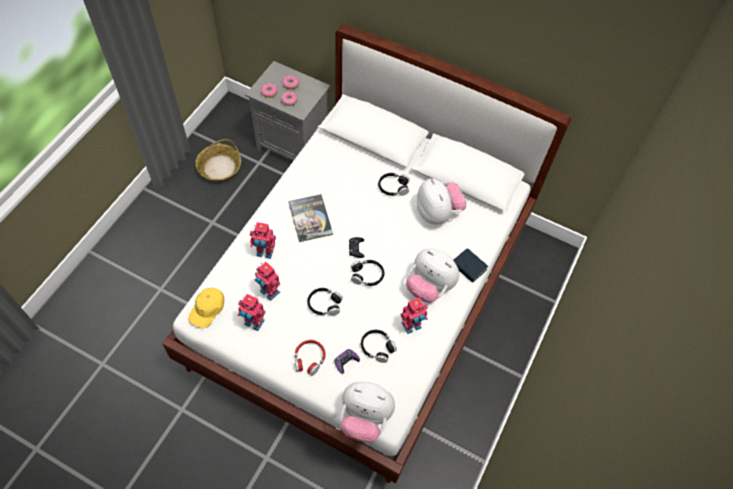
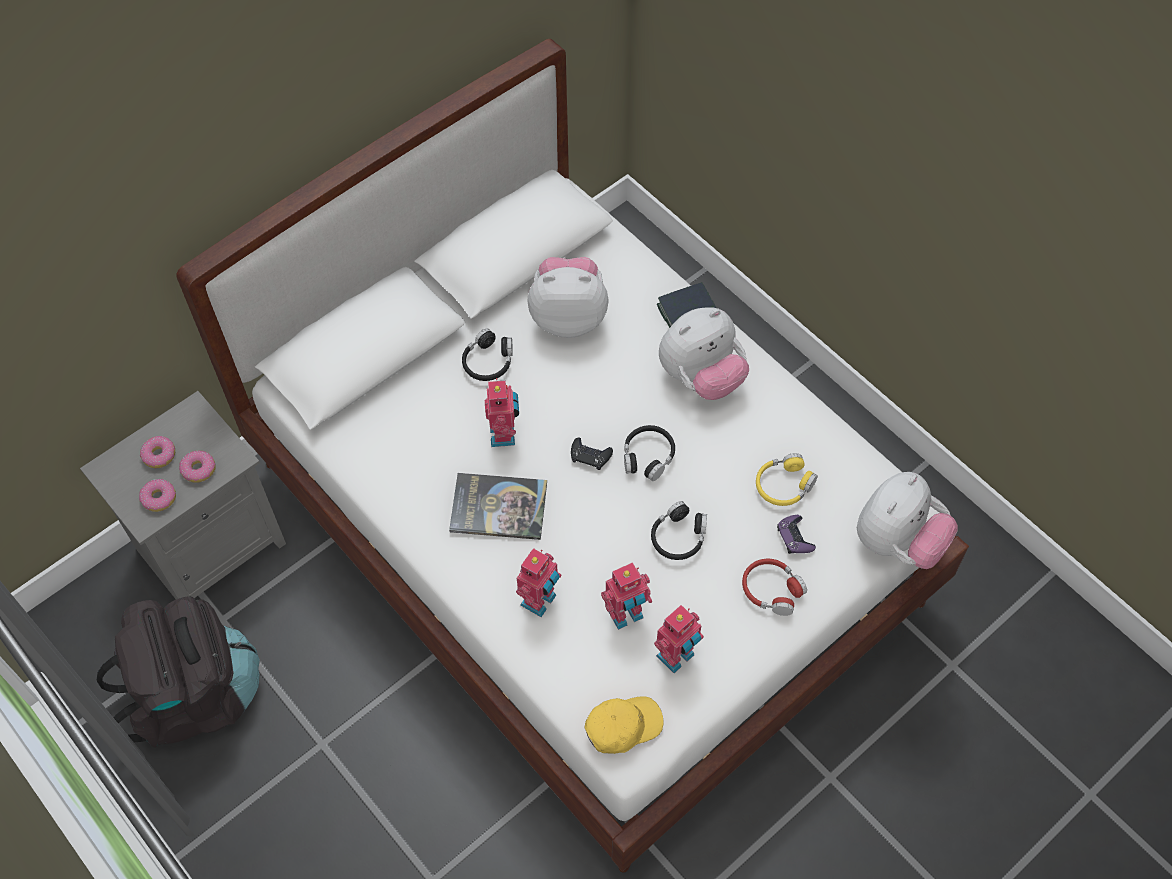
camera: 65 degrees left, 0 degrees up
(207, 309) = (622, 726): yellow cap -> yellow cap turned 75 degrees counterclockwise
(219, 167) = (195, 696): basket -> black backpack
(377, 347) = (783, 485): black headphones -> yellow headphones
(412, 326) = (763, 425): toy robot -> toy robot (504, 434)

